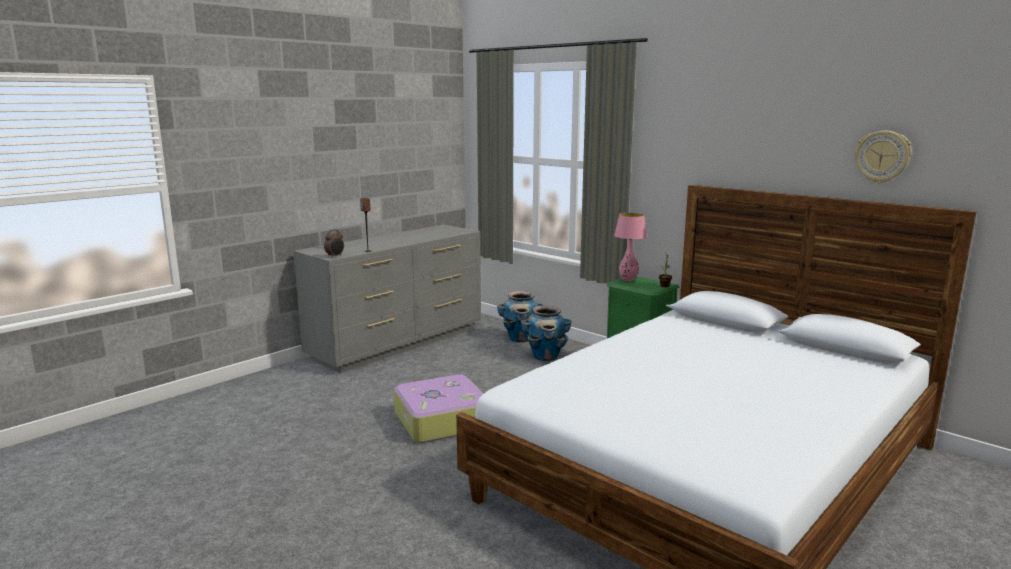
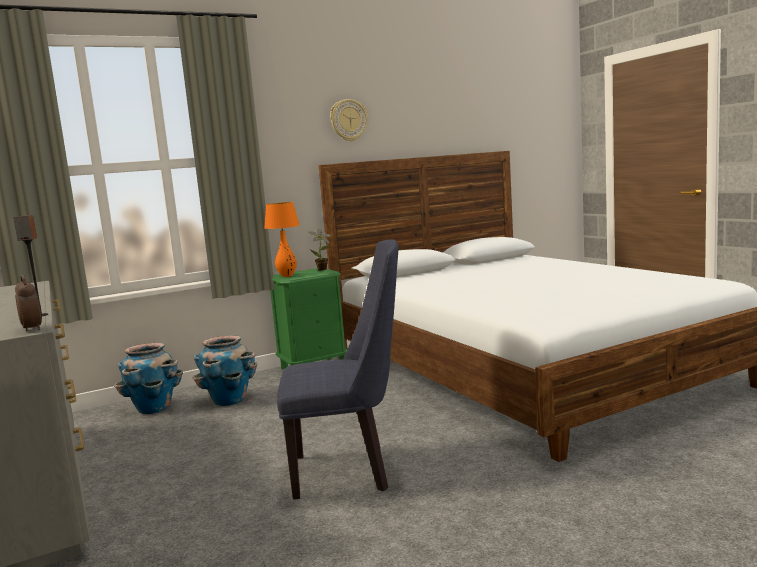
camera: 70 degrees left, 5 degrees down
(440, 420) = (350, 470): suitcase -> blue chair
(628, 280) = (287, 276): pink table lamp -> orange table lamp
(882, 156) = (452, 121): wall clock -> wall clock (348, 120)

